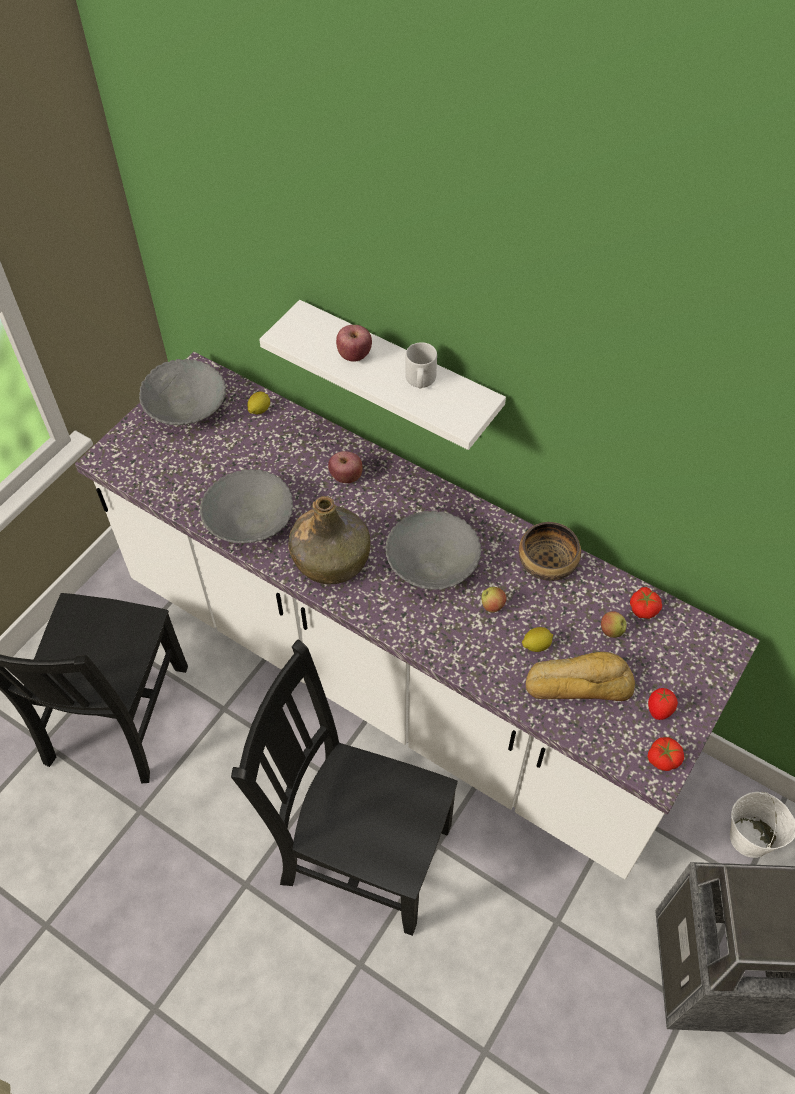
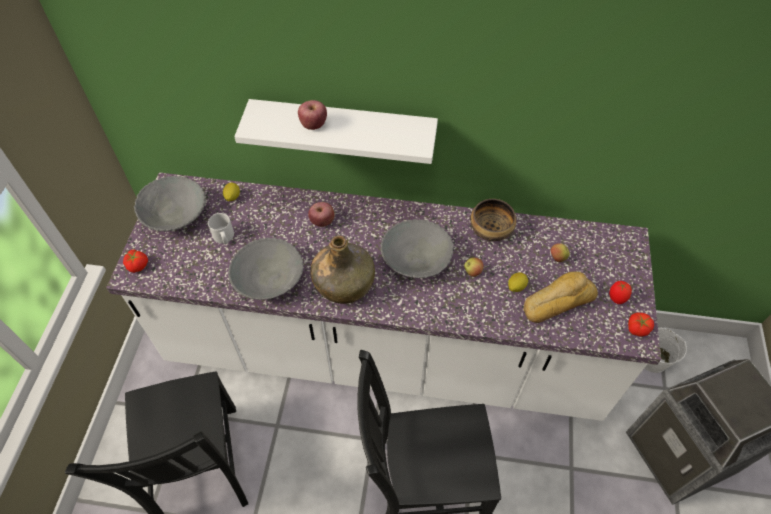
camera: 25 degrees left, 0 degrees up
(420, 380) = (372, 126): grey mug -> grey mug (224, 237)
(644, 608) = (568, 235): tomato -> tomato (138, 265)

